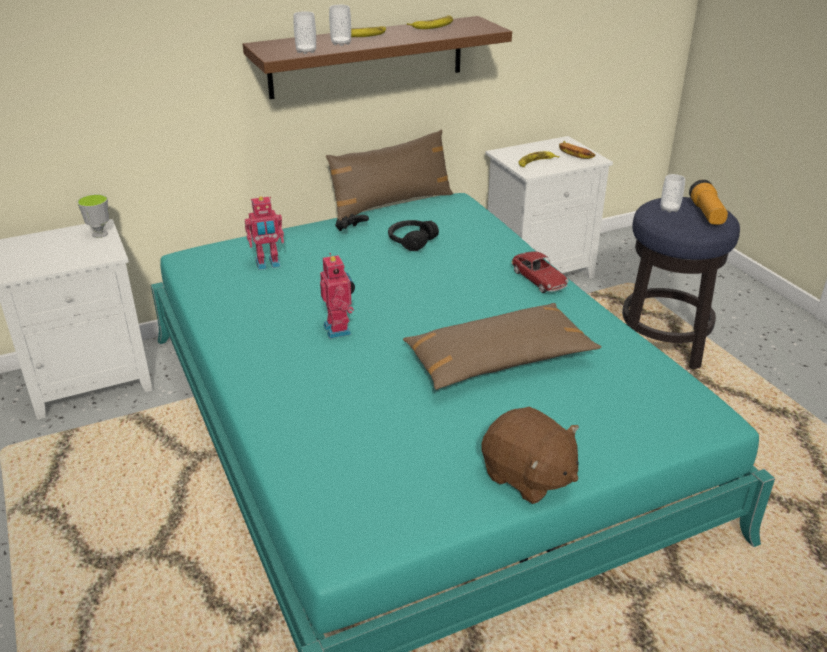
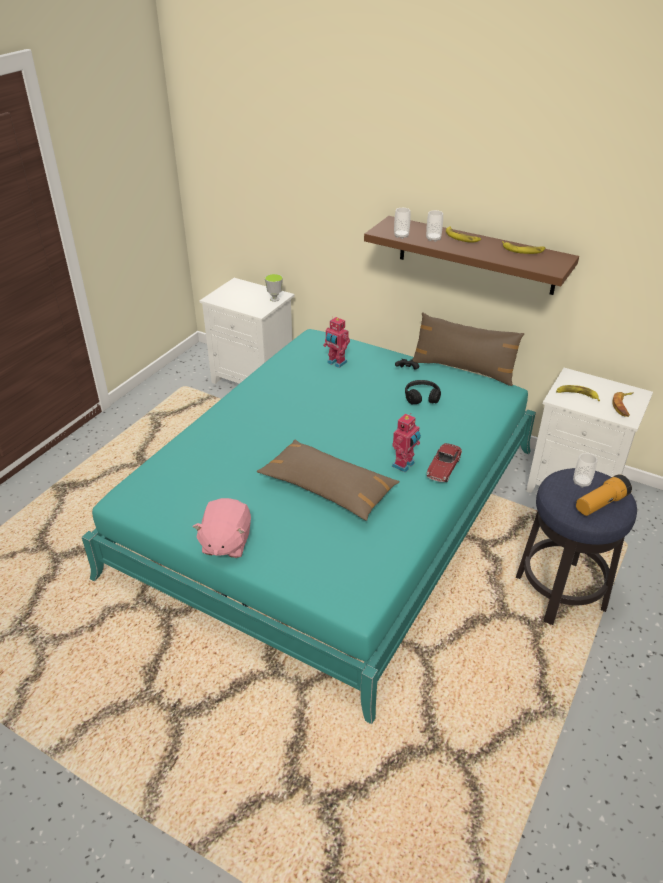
camera: 55 degrees right, 5 degrees up
(339, 329) = (295, 417): toy robot -> toy robot (404, 465)
(528, 477) = (225, 543): brown plush toy -> pink plush toy

